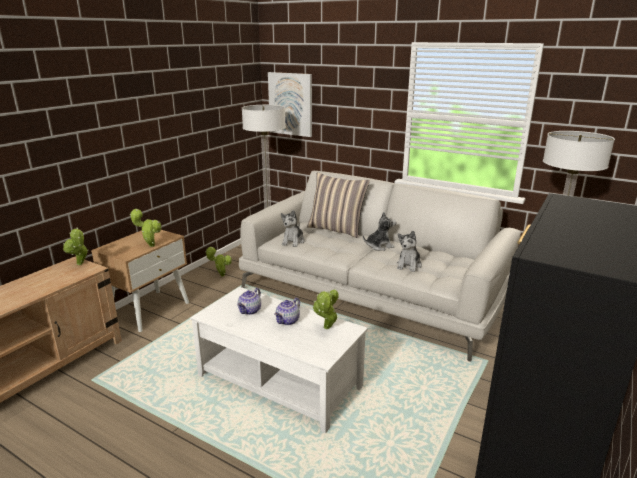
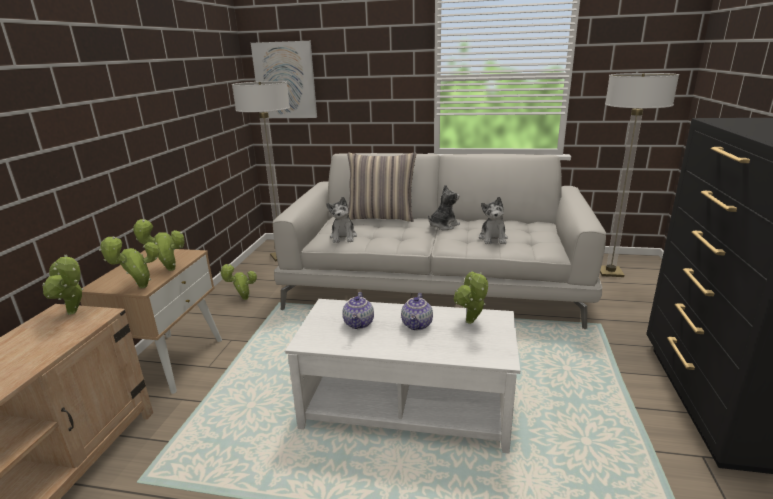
camera: 20 degrees left, 0 degrees up
(125, 255) = (140, 287): none -> potted plant

